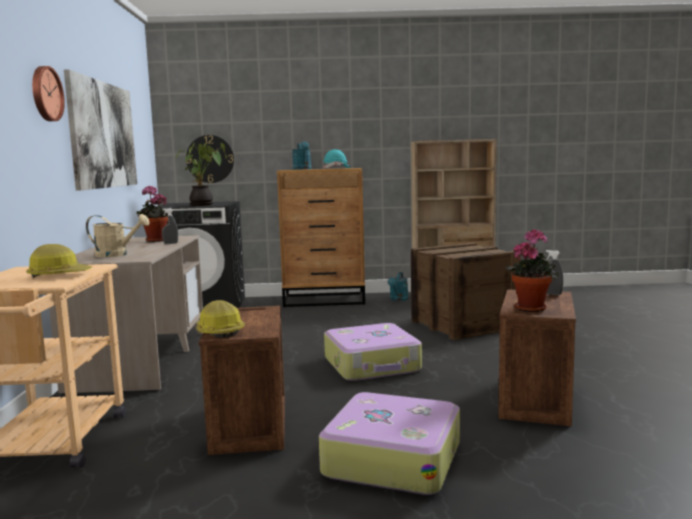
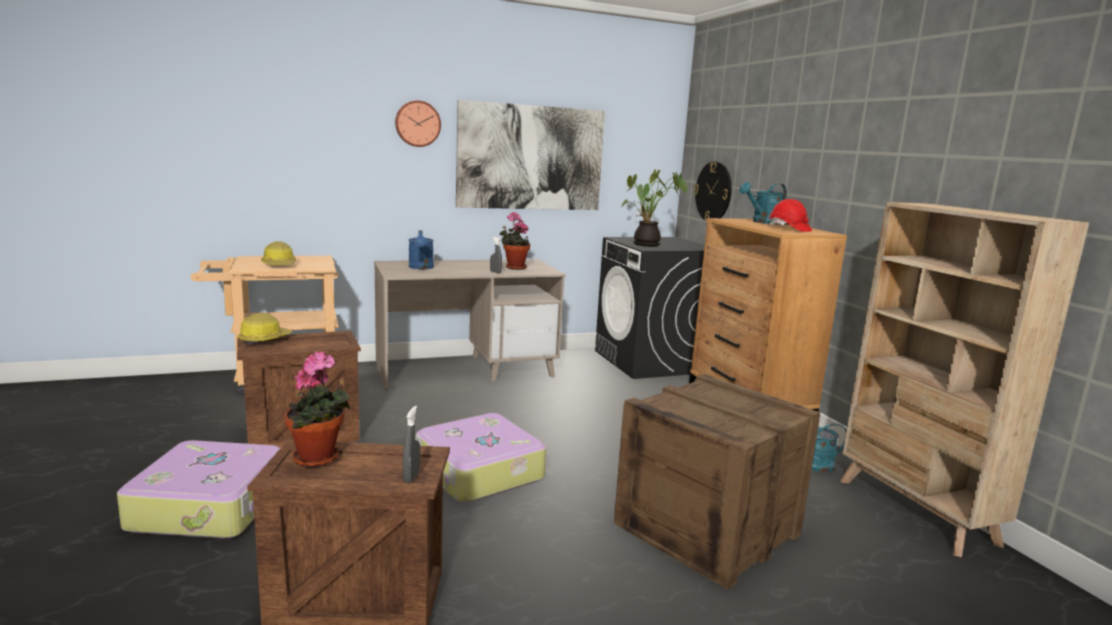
camera: 70 degrees right, 5 degrees up
(117, 255) = (421, 268): beige watering can -> blue watering can
(336, 168) = (788, 229): turquoise hard hat -> red hard hat

